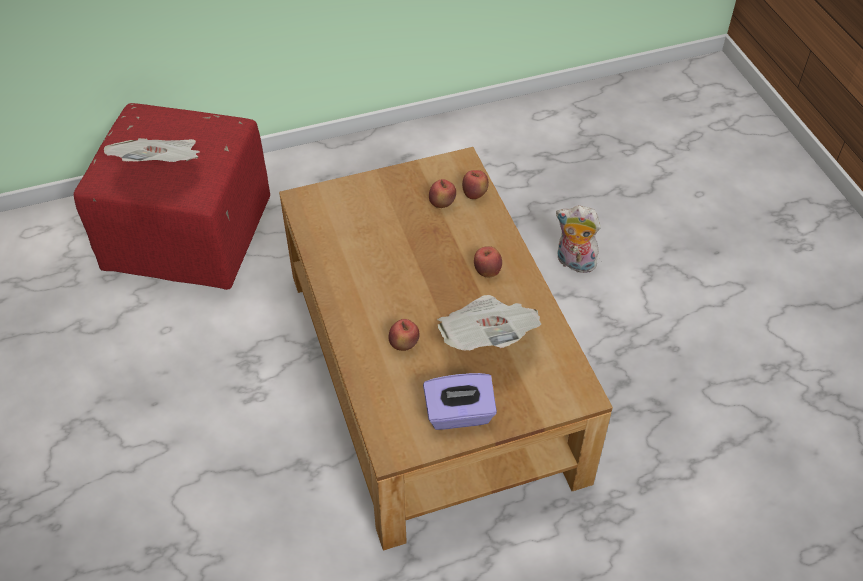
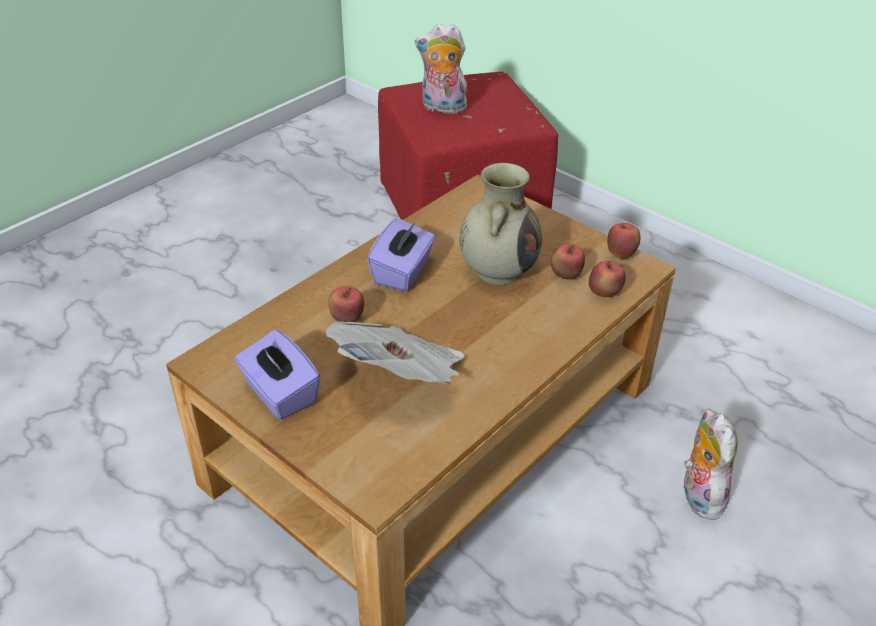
camera: 60 degrees right, 10 degrees down
(162, 167) = (442, 108): newspaper -> plush toy
(372, 290) = (402, 272): none -> purple tissue box
(410, 236) = (498, 270): none -> beige vase
(487, 271) = (499, 343): apple -> apple (621, 254)

